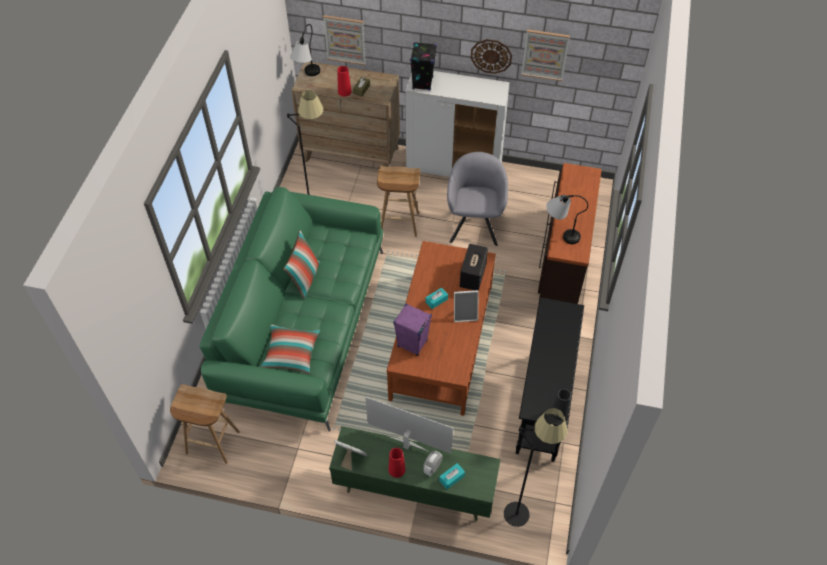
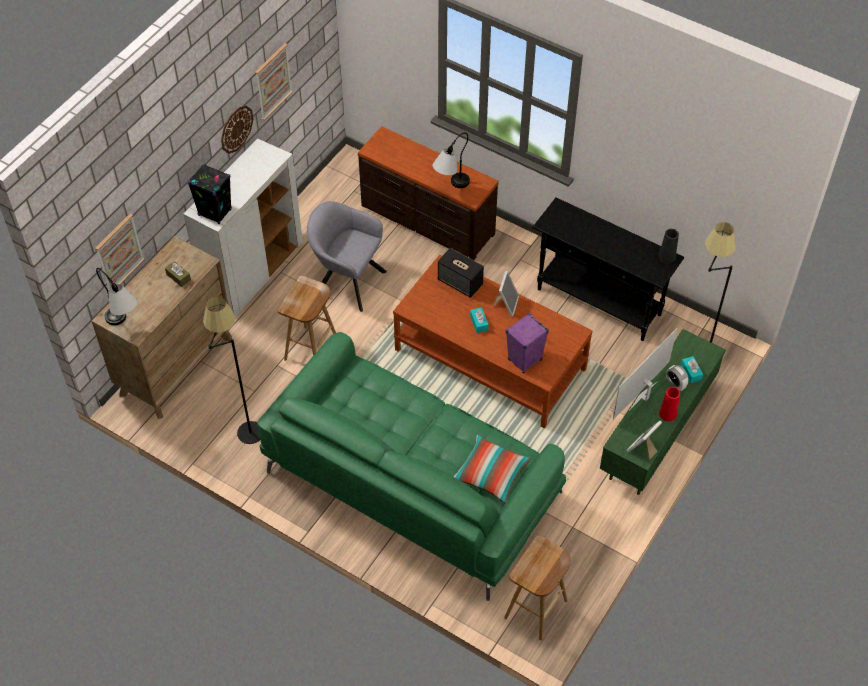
camera: 70 degrees left, 0 degrees up
(304, 278) = (391, 437): pillow -> none
(344, 91) = (172, 294): red vase -> none

